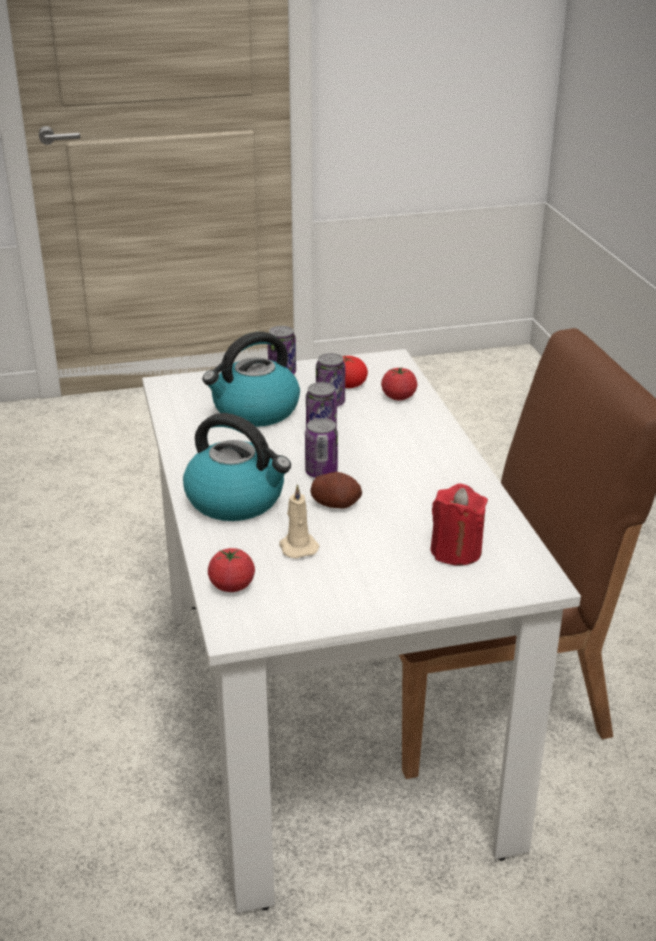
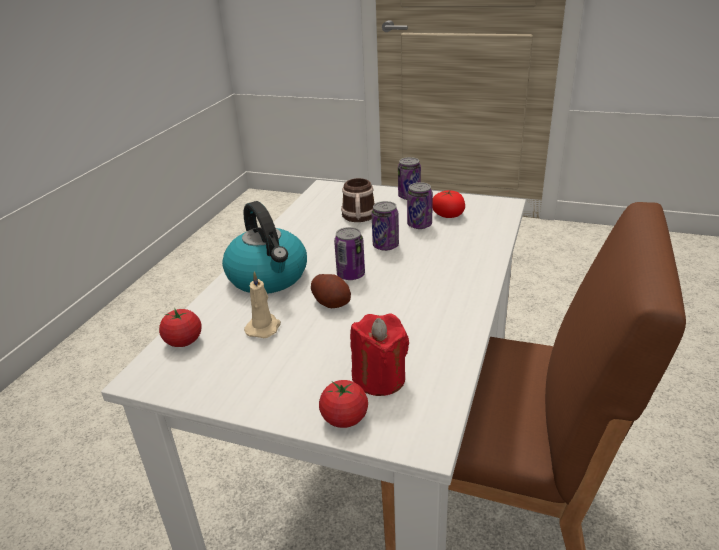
camera: 35 degrees right, 0 degrees up
(255, 411) = (359, 218): kettle -> mug
(398, 397) = (478, 233): tomato -> tomato (344, 418)

